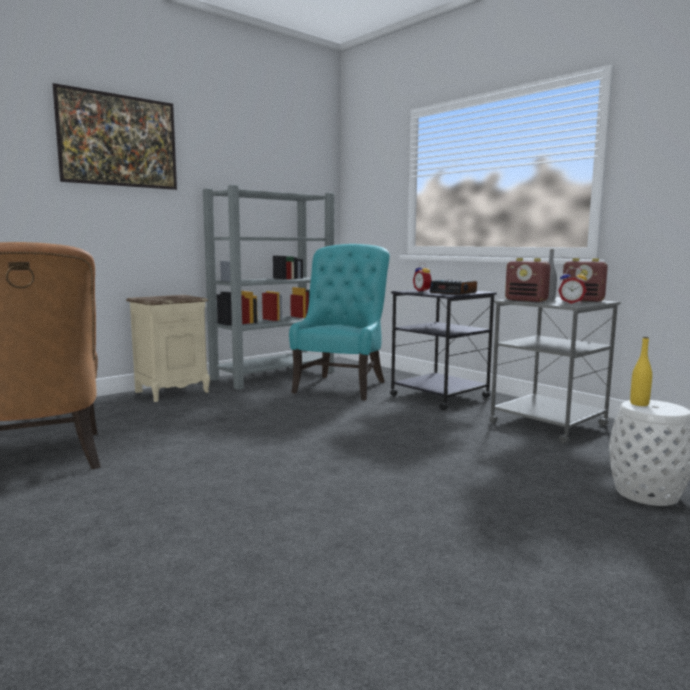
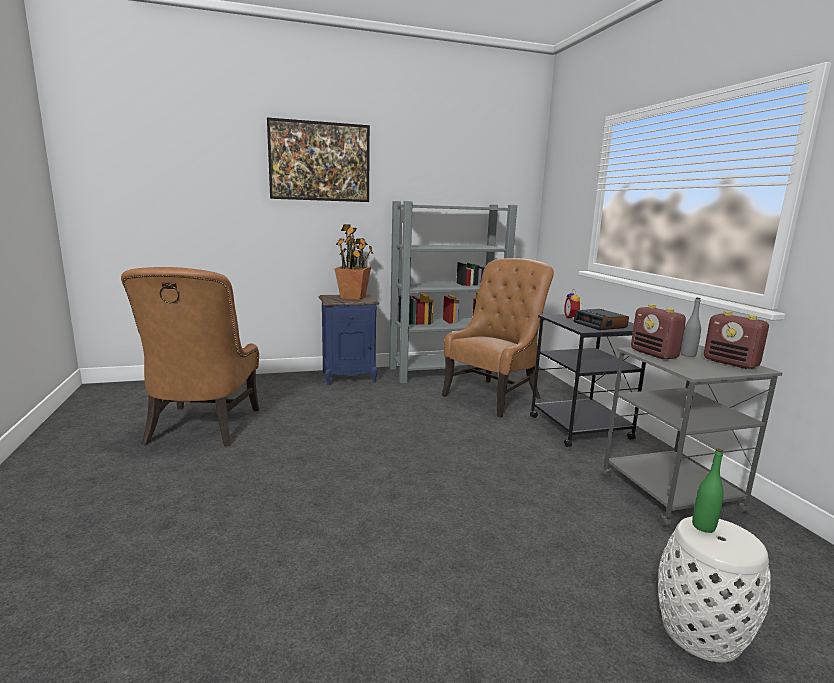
camera: 25 degrees right, 5 degrees up
(172, 297) = (353, 297): none -> potted plant
(173, 392) = (349, 377): beige nightstand -> blue nightstand
(341, 387) = (493, 397): turquoise chair -> brown chair
(571, 303) = (704, 367): alarm clock -> none
(639, 404) = (703, 527): yellow bottle -> green bottle

